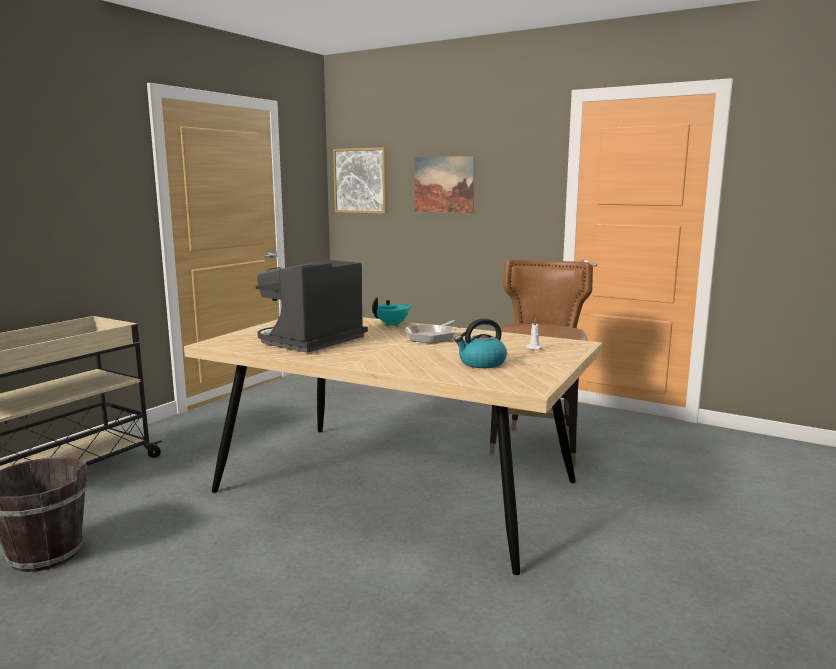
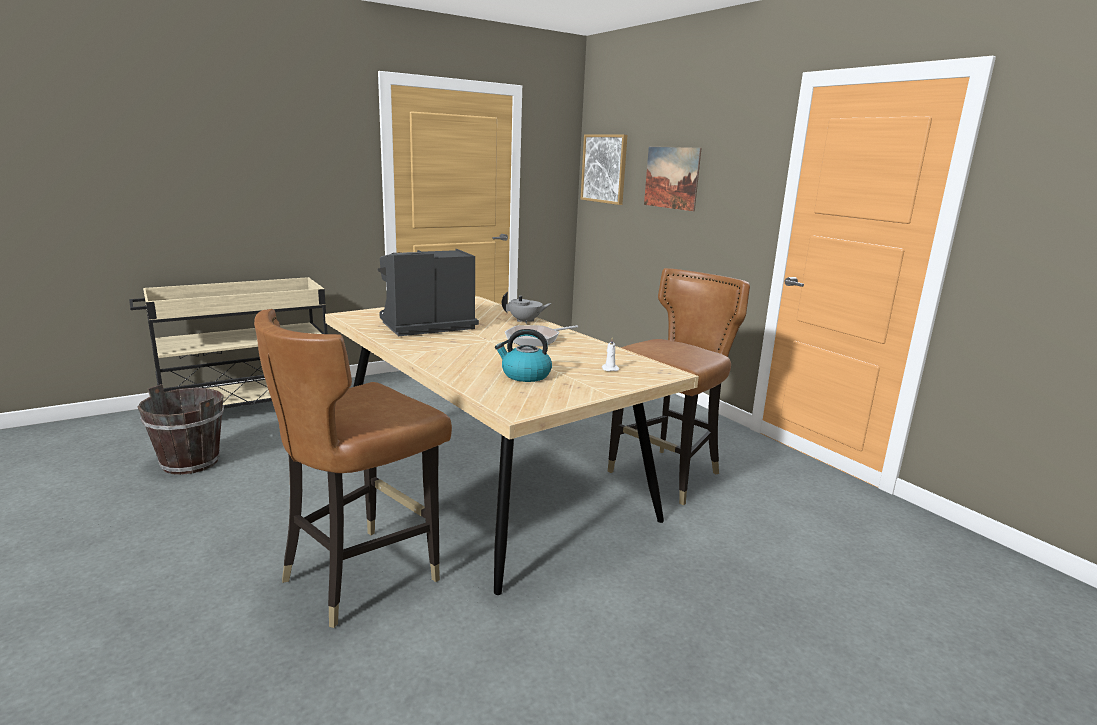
camera: 25 degrees right, 5 degrees up
(380, 599) = (361, 575): none -> brown chair
(393, 324) = (525, 321): turquoise teapot -> grey teapot

